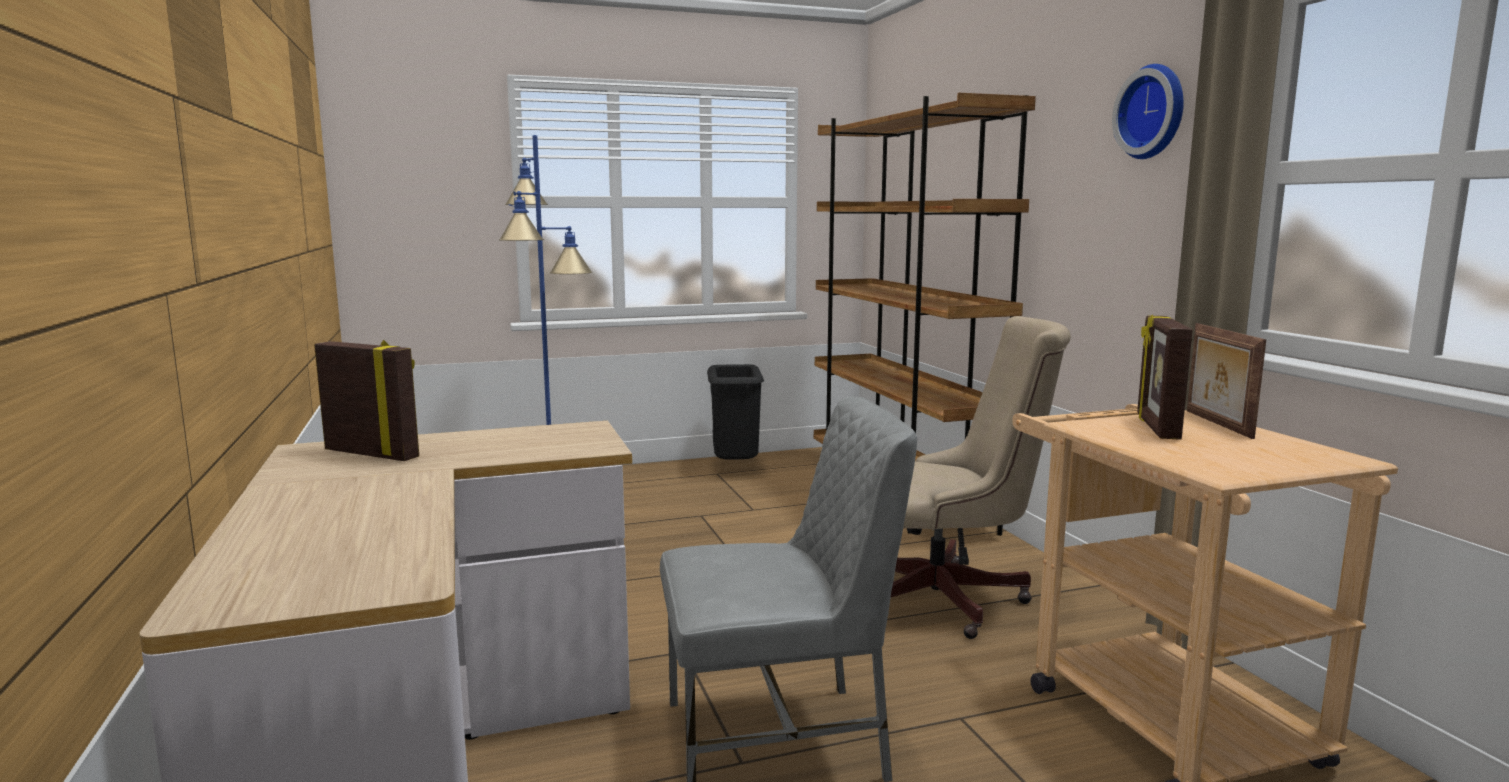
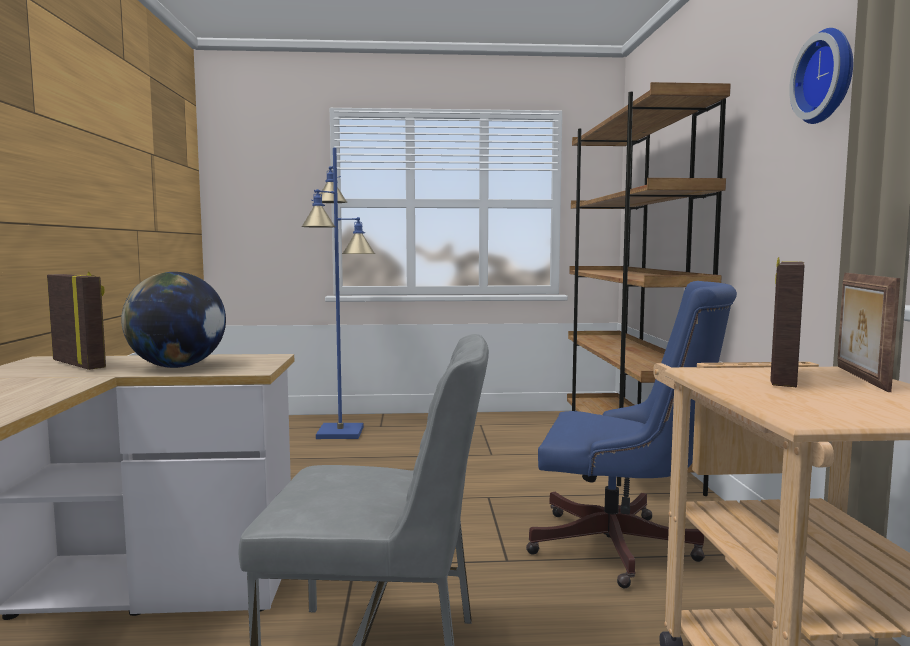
camera: 15 degrees right, 5 degrees down
(503, 449) = (177, 366): none -> globe
(734, 470) = (496, 423): black trash can -> none
(949, 599) = (623, 548): beige office chair -> blue office chair

